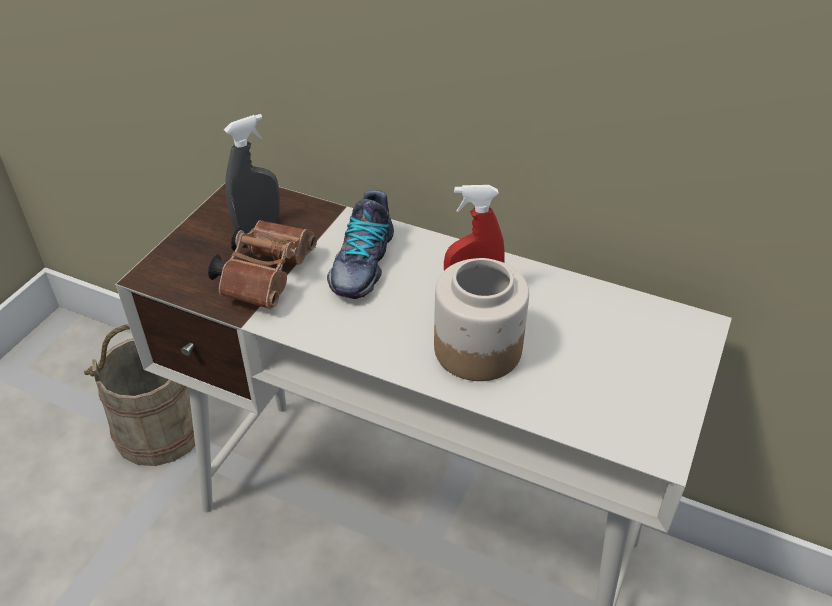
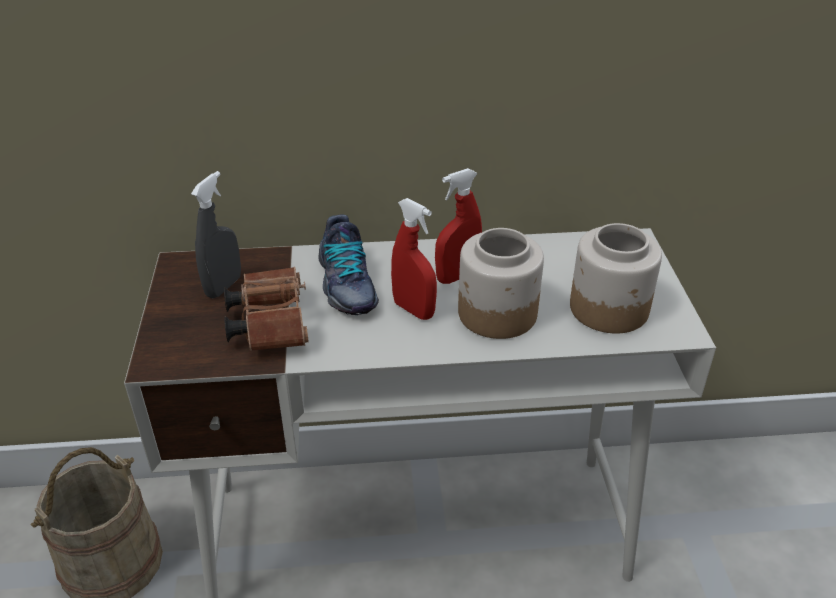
camera: 30 degrees left, 5 degrees down
(401, 313) = (413, 310): none -> red spray bottle
(600, 392) = (610, 309): none -> jar

